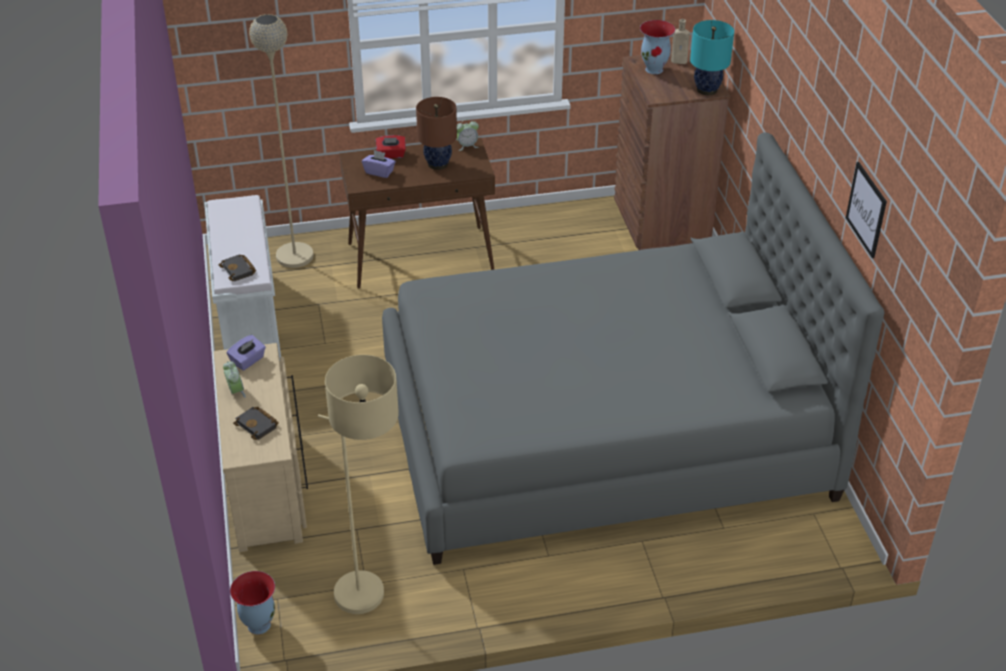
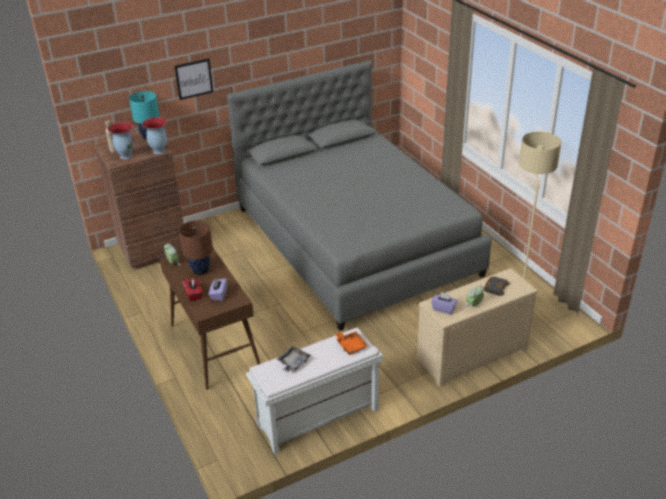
camera: 105 degrees left, 5 degrees down
(239, 270) = (351, 345): black book -> orange tray
(242, 224) = (293, 363): none -> grey tray
(258, 624) = (567, 325): vase -> vase (159, 151)
(295, 256) = (230, 417): beige floor lamp -> none
(866, 209) = (326, 43): picture -> picture (194, 79)

